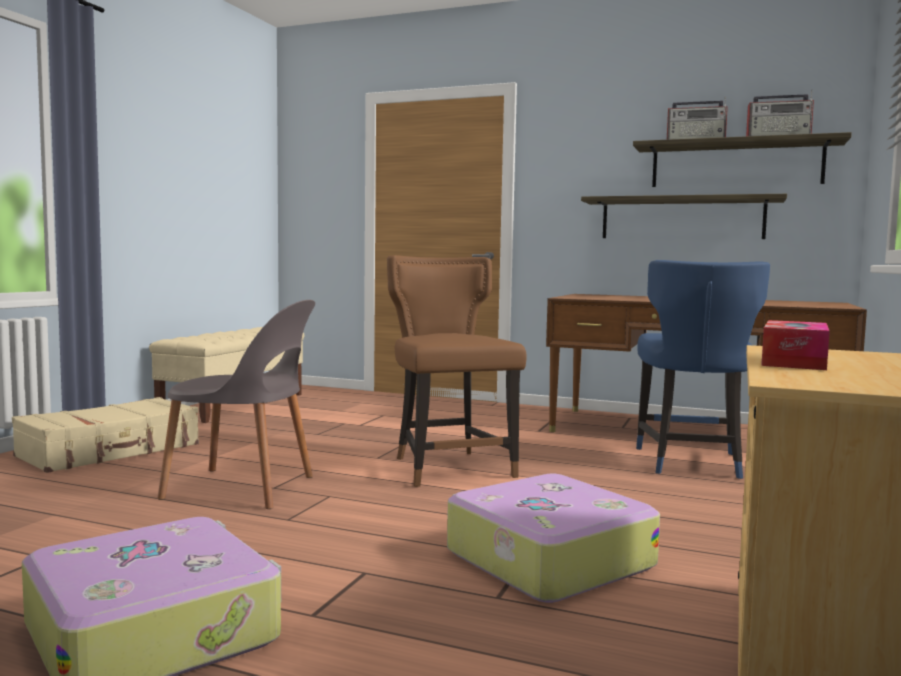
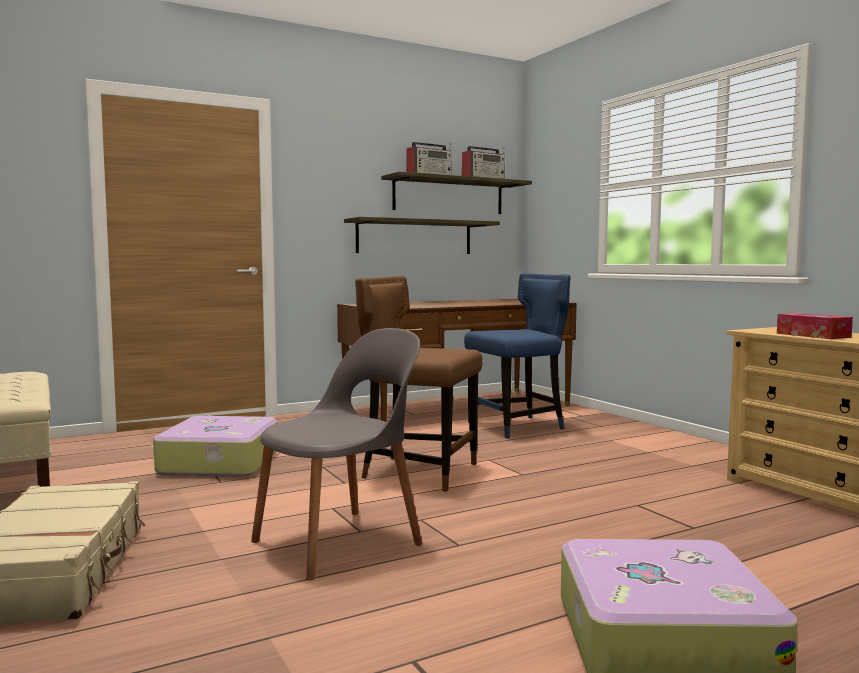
camera: 50 degrees left, 0 degrees up
(546, 559) = (643, 501): suitcase -> suitcase (218, 463)
(690, 463) = (519, 426): blue chair -> blue chair turned 75 degrees counterclockwise

